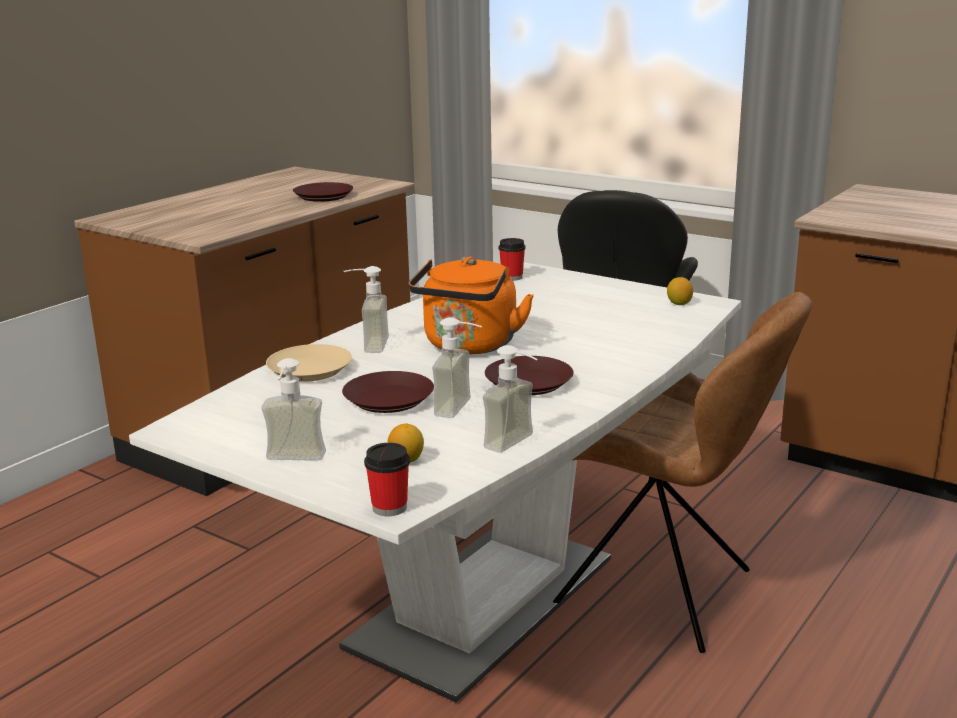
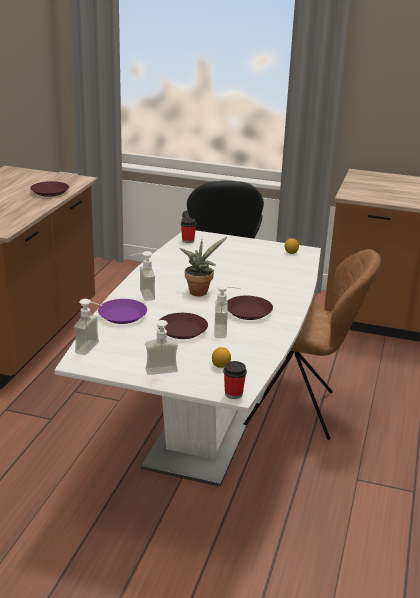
camera: 20 degrees left, 5 degrees up
(309, 370) = (122, 315): beige plate -> purple plate
(469, 346) = (199, 291): orange kettle -> potted plant
(518, 444) = (269, 350): soap dispenser -> soap dispenser (92, 349)

